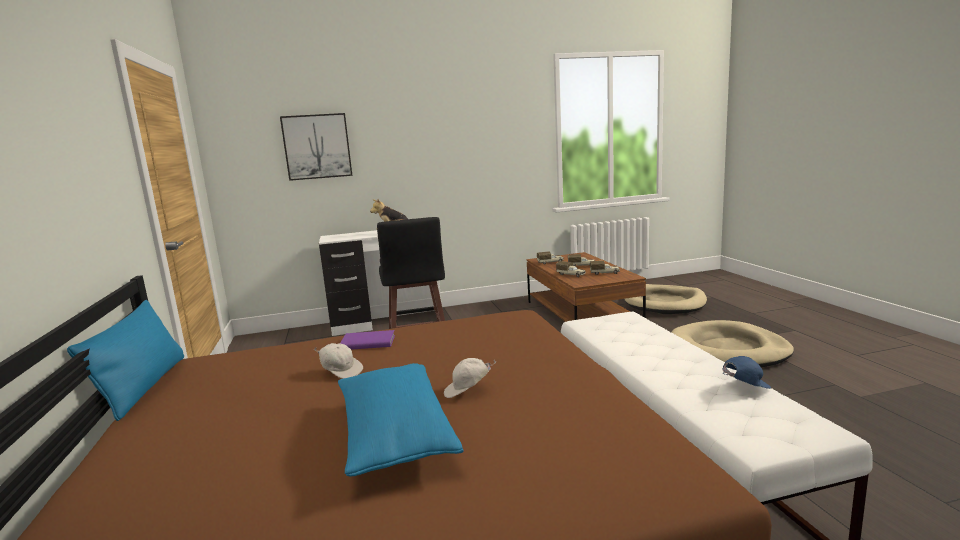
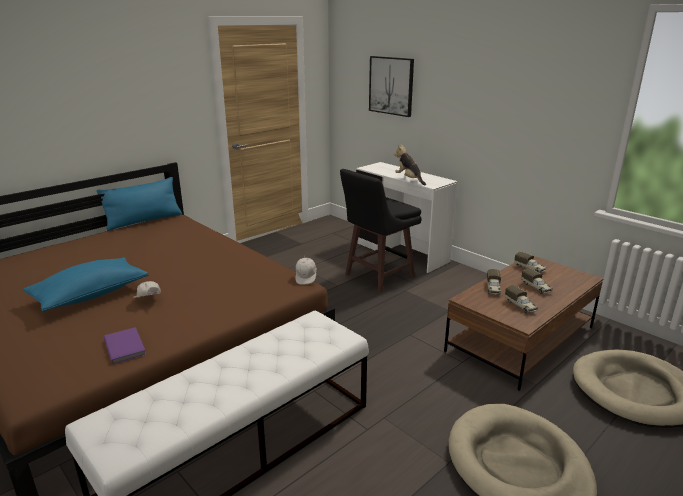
camera: 60 degrees right, 10 degrees up
(341, 371) = (169, 257): white cap -> white cap (306, 277)
(367, 342) = (219, 250): purple book -> purple book (126, 346)
(743, 387) = (190, 413): blue cap -> none

